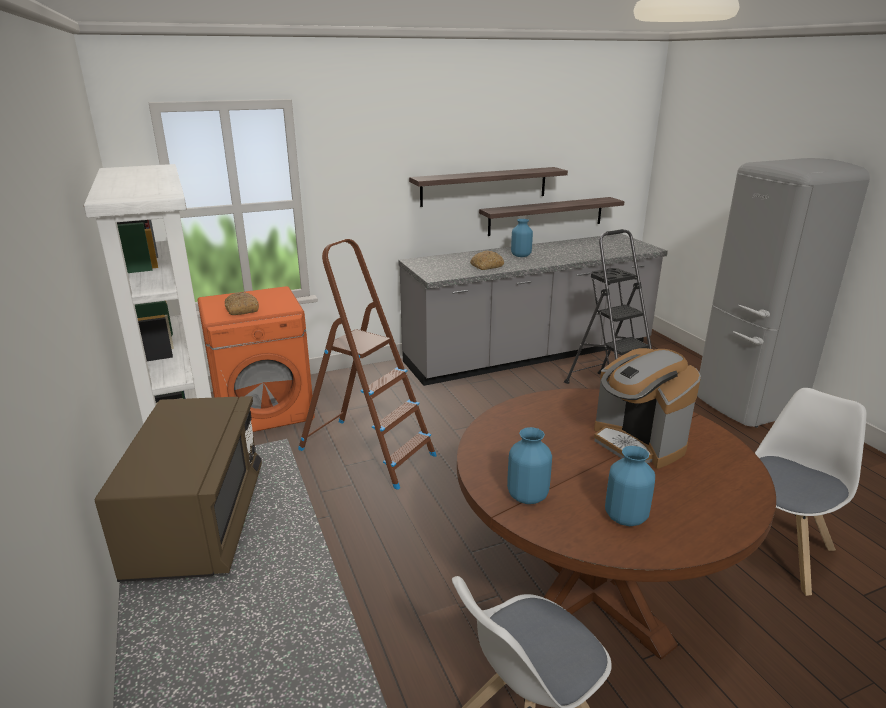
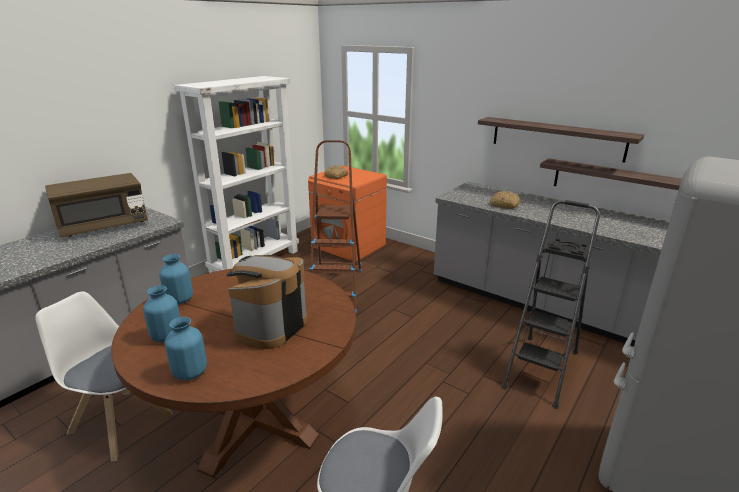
camera: 60 degrees right, 0 degrees up
(521, 255) = (555, 209): blue vase -> blue vase (190, 373)

